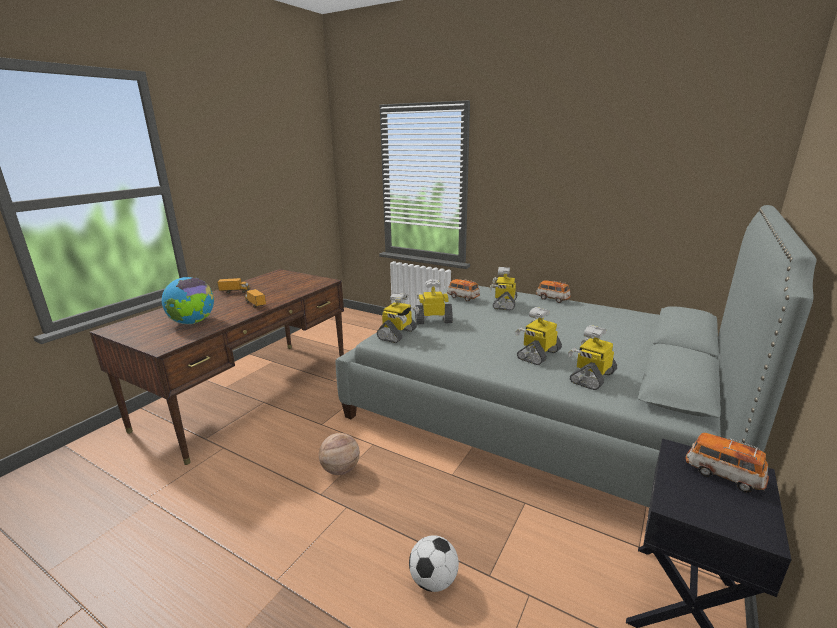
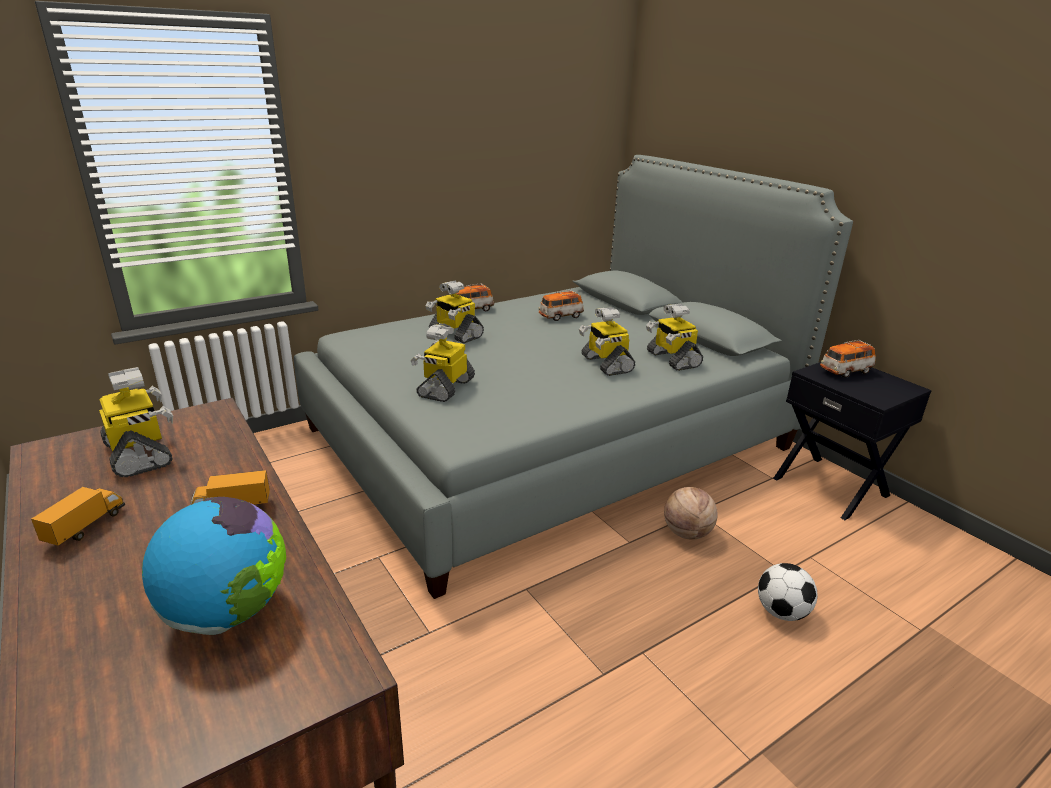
camera: 65 degrees left, 5 degrees up
(341, 469) = (562, 638): basketball -> basketball (687, 533)
(398, 334) = (462, 423): toy robot -> toy robot (140, 454)
(463, 297) = (397, 347): toy car -> toy car (560, 316)

